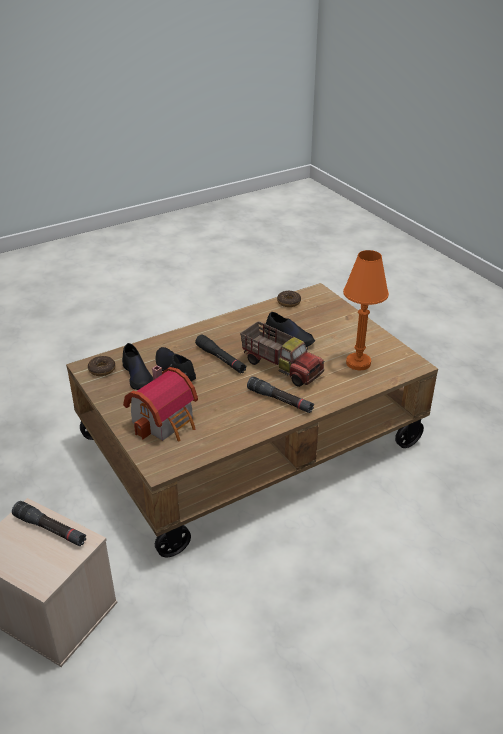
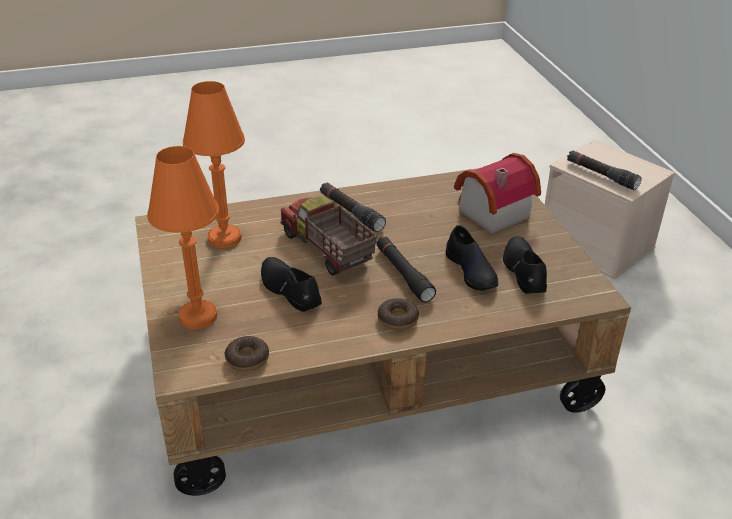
camera: 165 degrees left, 0 degrees up
(102, 369) = (575, 288): donut -> donut (397, 319)
(331, 316) = (198, 316): none -> orange table lamp

